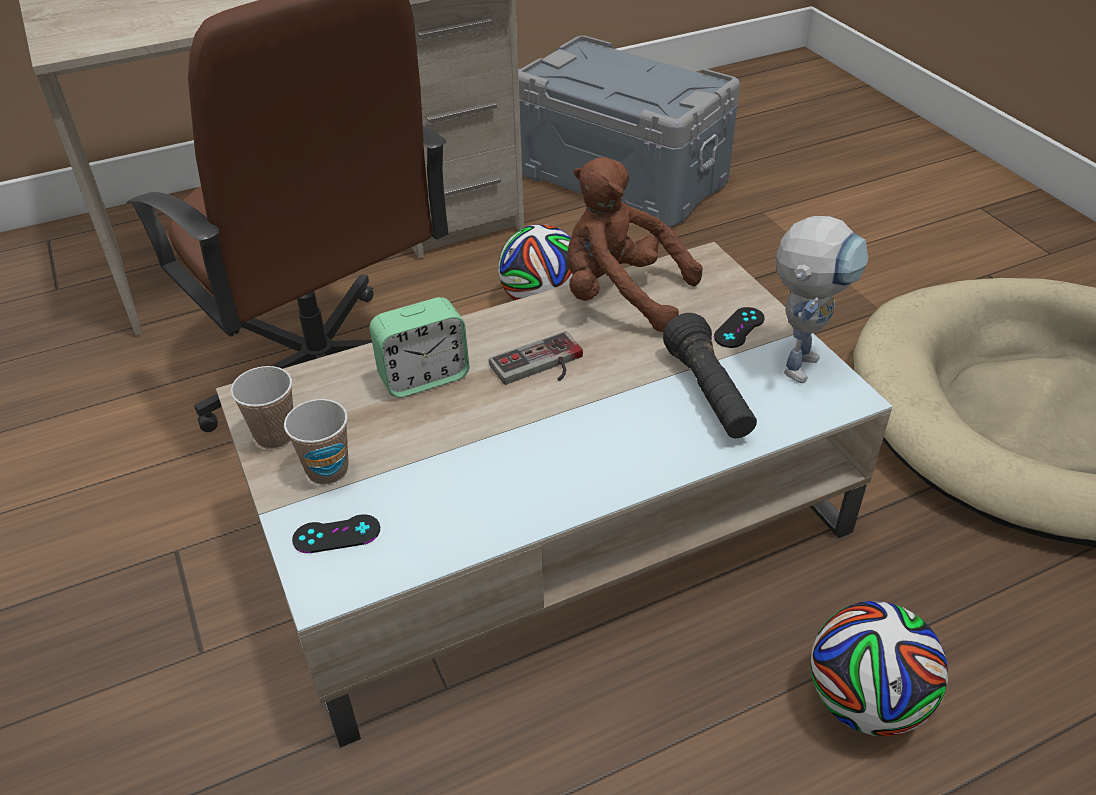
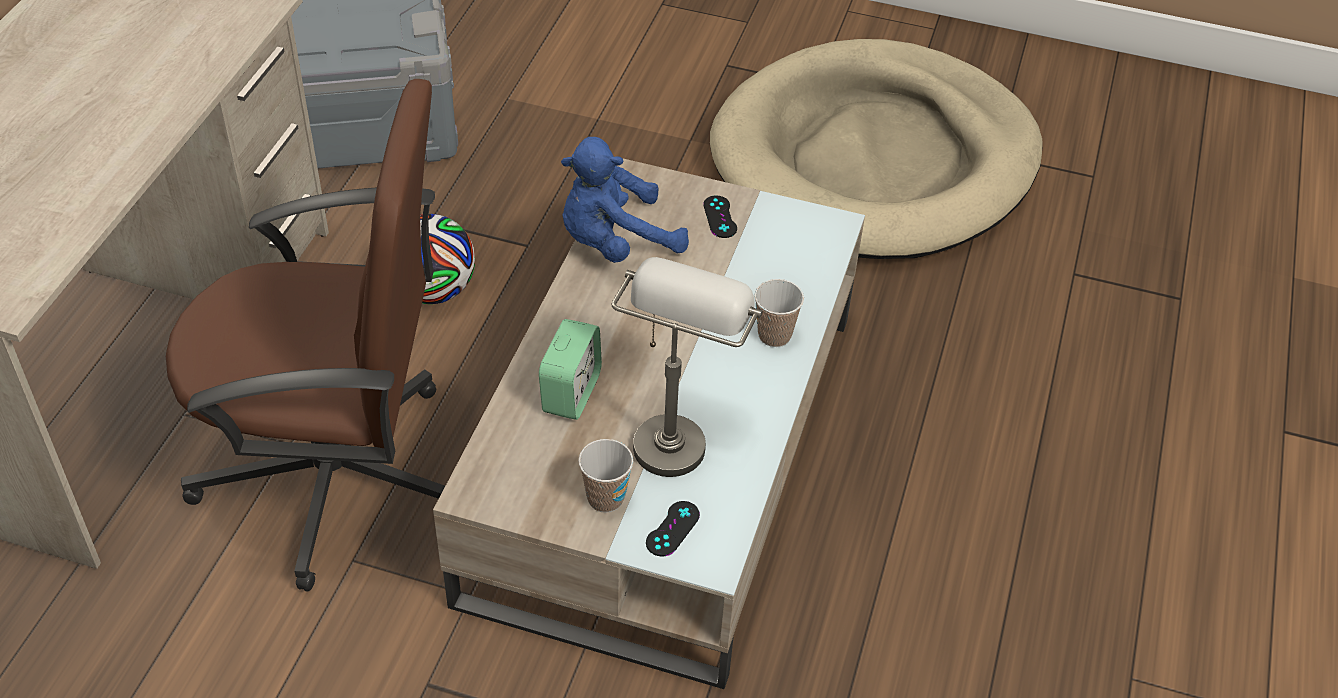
camera: 50 degrees left, 5 degrees up
(275, 435) = (534, 505): cup -> cup (774, 335)
(458, 460) = (676, 429): none -> grey table lamp
(541, 366) = (636, 330): game controller -> none
(620, 296) = (615, 242): brown plush toy -> blue plush toy
(709, 394) = (760, 277): black flashlight -> none
(800, 358) = (781, 215): toy robot -> none
(865, 702) = (958, 420): football -> none

